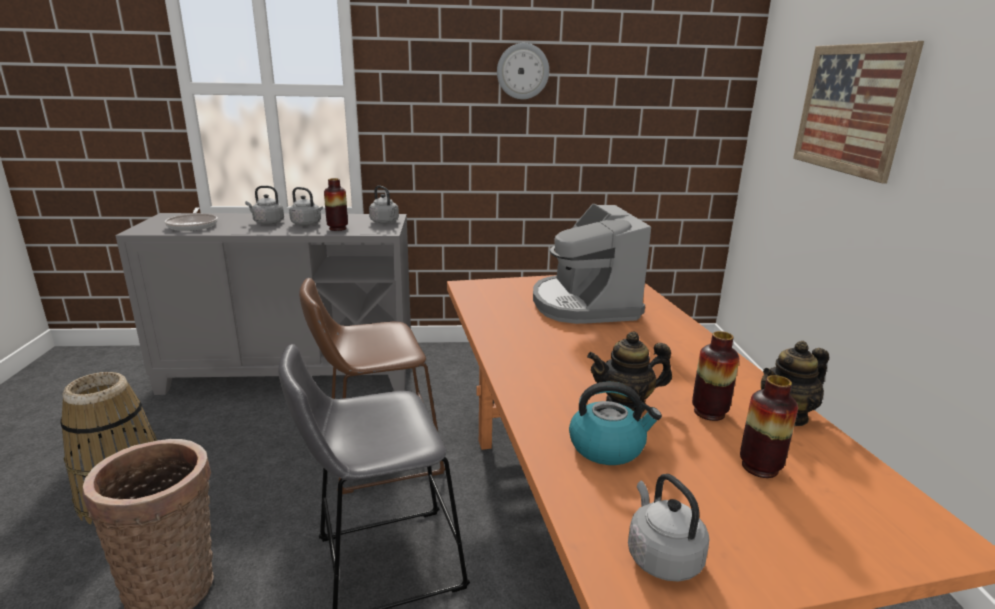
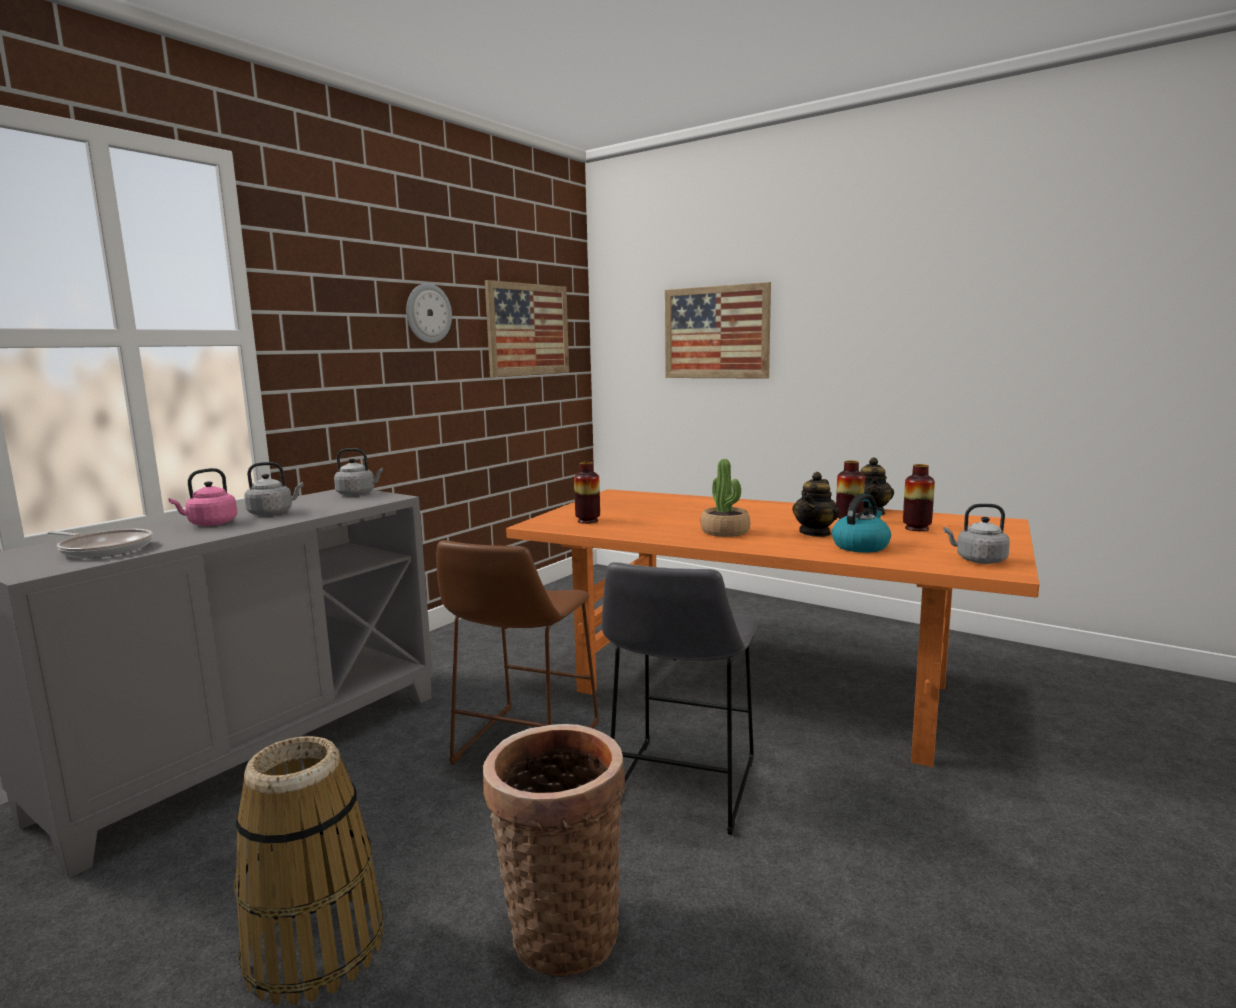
camera: 50 degrees left, 10 degrees down
(267, 222) = (210, 524): grey kettle -> pink kettle
(337, 228) = (329, 507): vase -> vase (588, 521)
(556, 359) = (725, 532): none -> potted plant
(584, 304) = (646, 509): coffee machine -> none
(652, 88) = (528, 329): none -> picture

